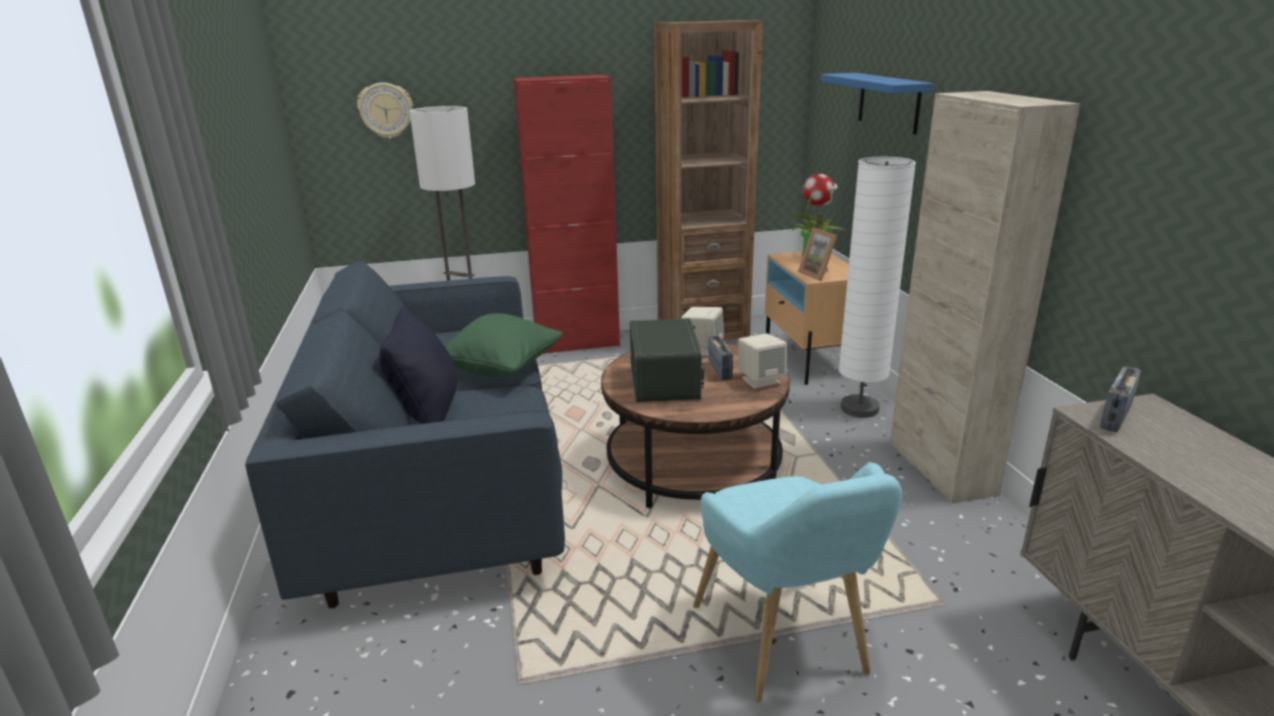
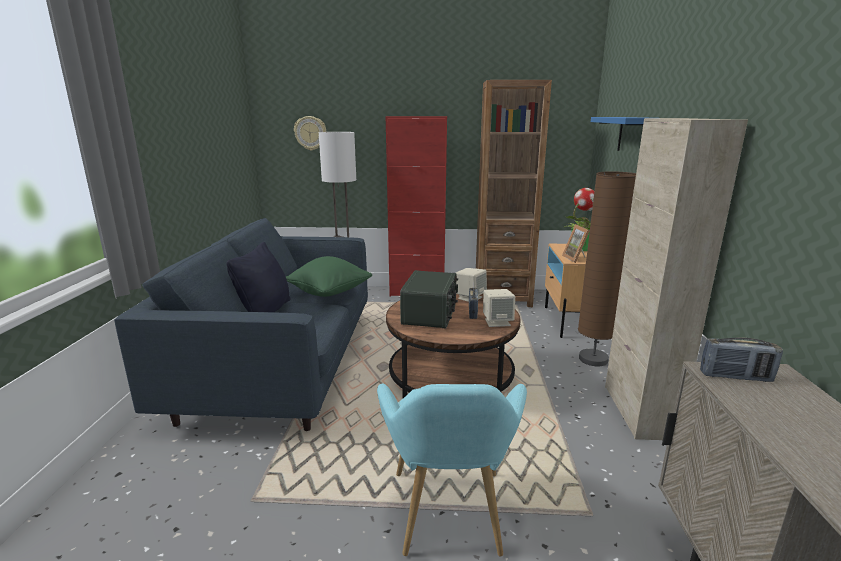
camera: 15 degrees right, 5 degrees down
(859, 409) = (593, 359): white floor lamp -> brown floor lamp
(1115, 417) = (735, 377): radio -> radio turned 135 degrees counterclockwise

